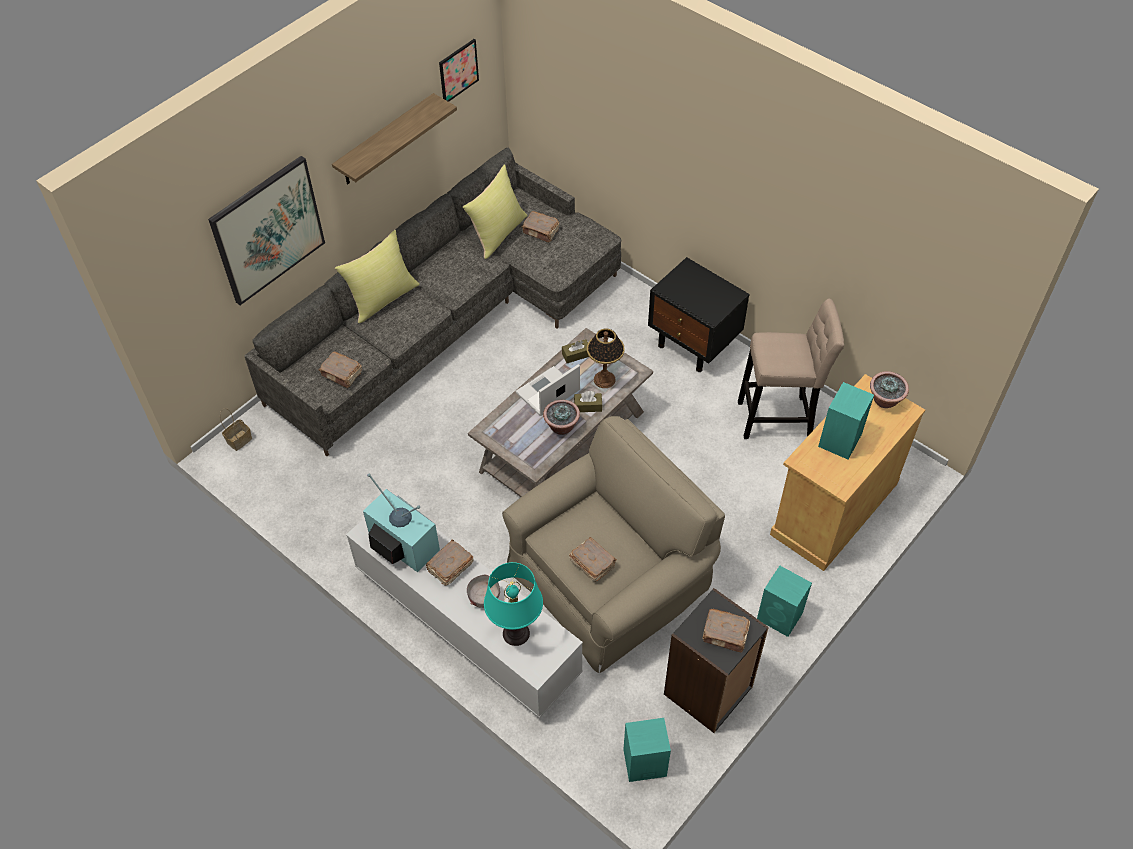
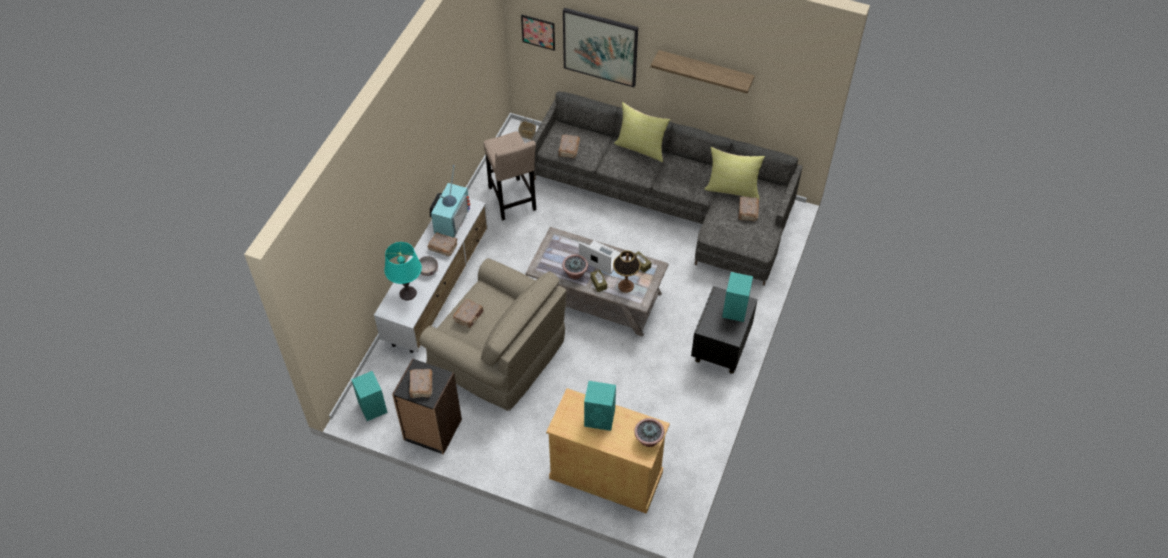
camera: 70 degrees right, 0 degrees up
(458, 71) = (781, 79): picture -> picture (538, 32)
(779, 418) = (674, 422): beige stool -> beige stool (512, 201)
(780, 617) = (502, 459): turquoise speaker -> turquoise speaker (735, 310)

